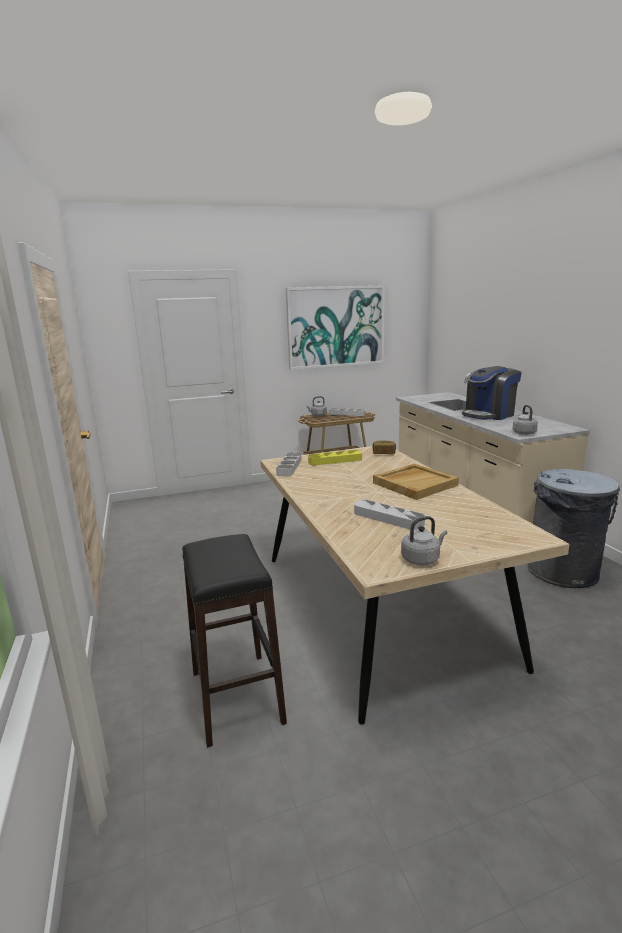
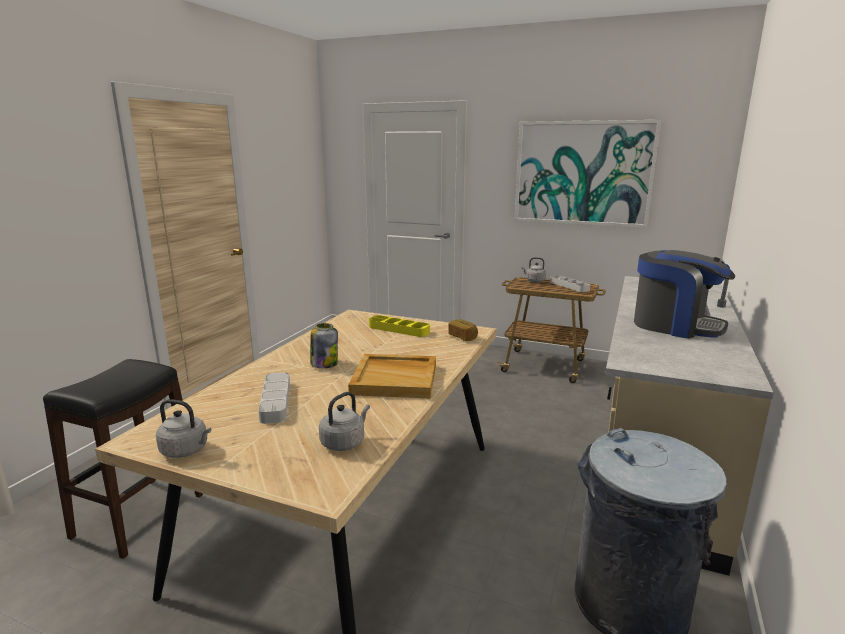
camera: 40 degrees right, 0 degrees up
(289, 467) = (348, 323): grey tray -> none
(351, 492) = (324, 364): none -> jar
(489, 415) = (675, 326): coffee machine -> coffee machine turned 150 degrees counterclockwise
(523, 433) = (643, 362): grey kettle -> grey kettle (344, 442)

